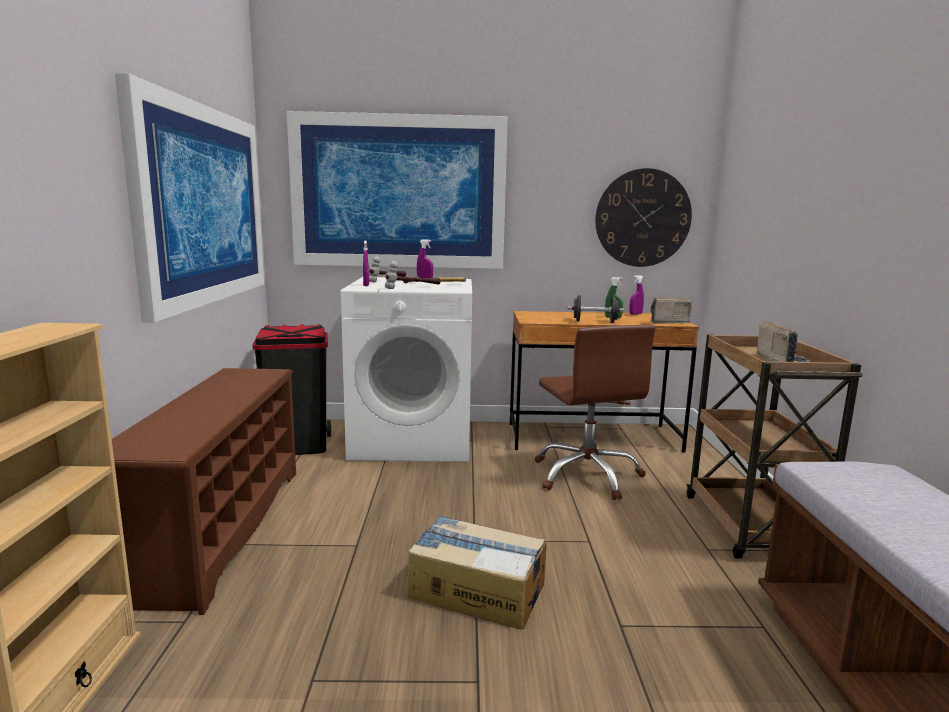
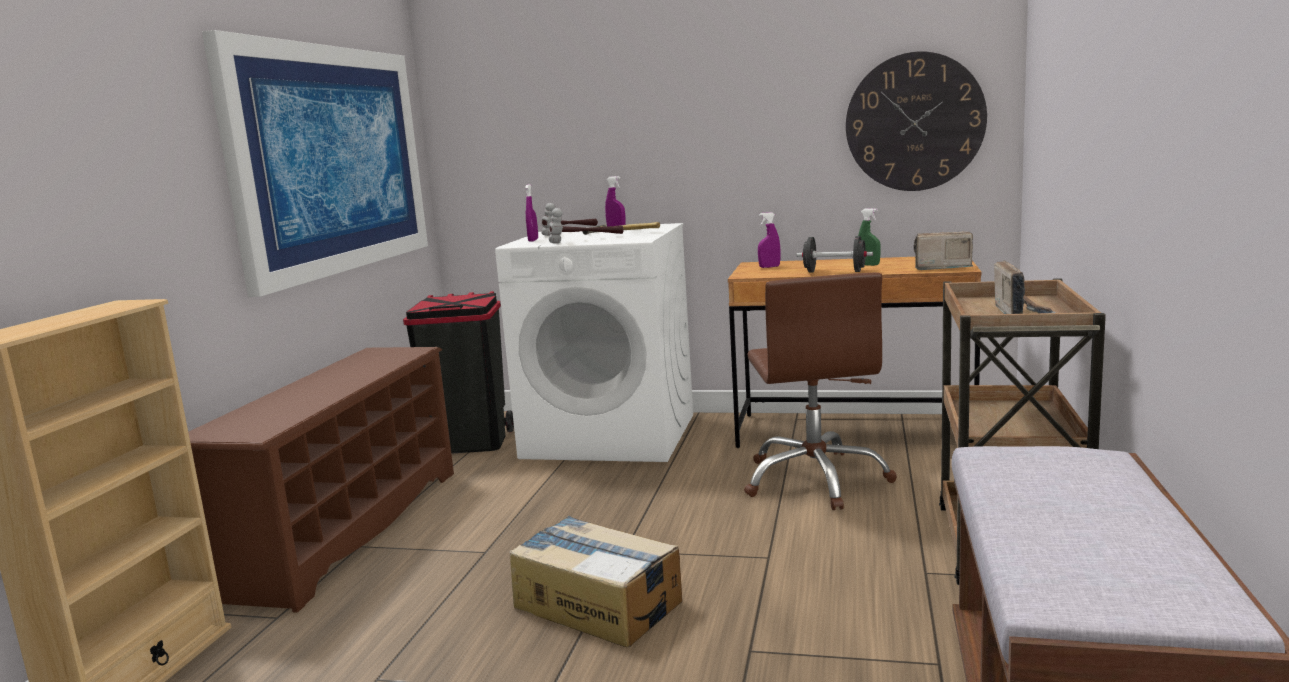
camera: 15 degrees right, 0 degrees up
(399, 192) = (584, 118): picture -> none
(635, 314) = (909, 258): purple spray bottle -> purple spray bottle (769, 267)

